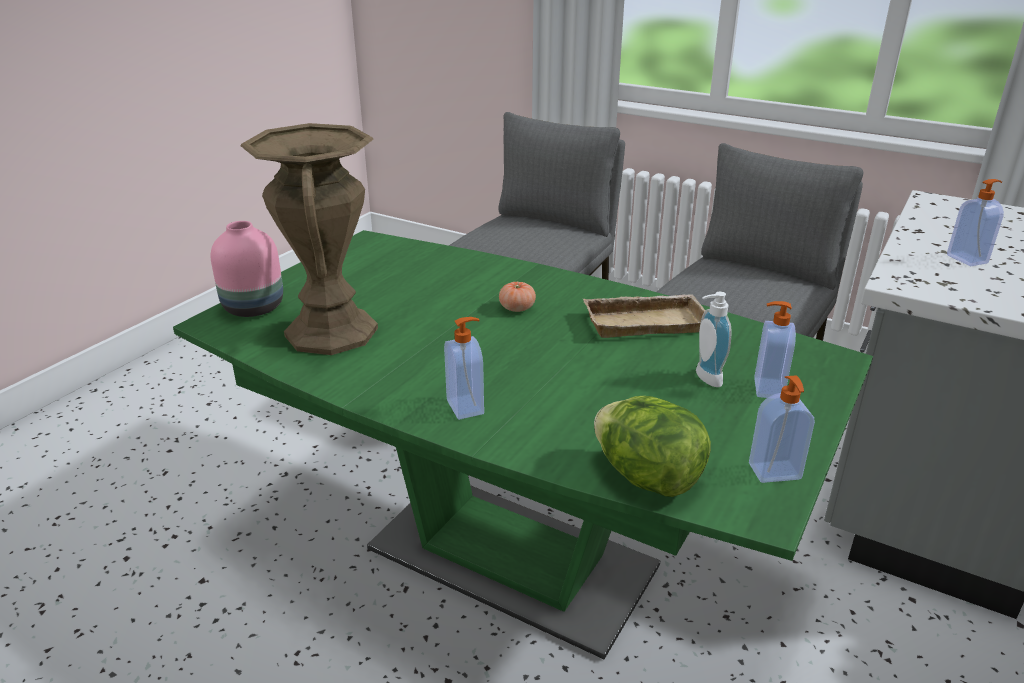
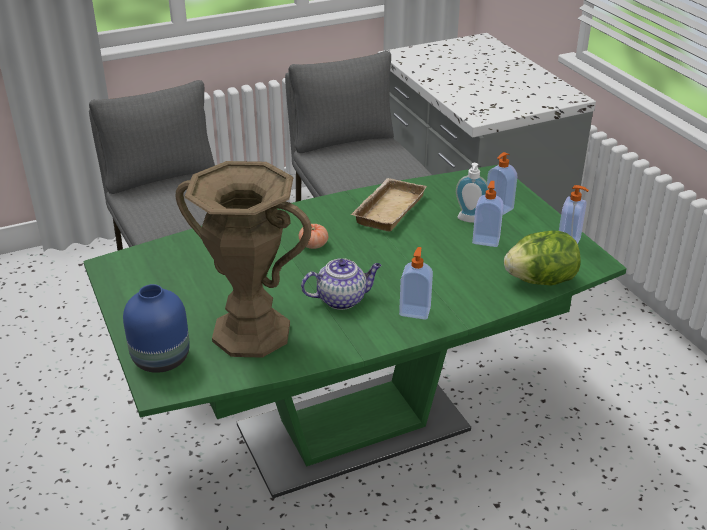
camera: 55 degrees left, 5 degrees up
(255, 308) = (163, 358): pink vase -> blue vase
(439, 357) = (342, 299): none -> teapot
(968, 259) = (476, 86): soap dispenser -> soap dispenser (486, 240)

